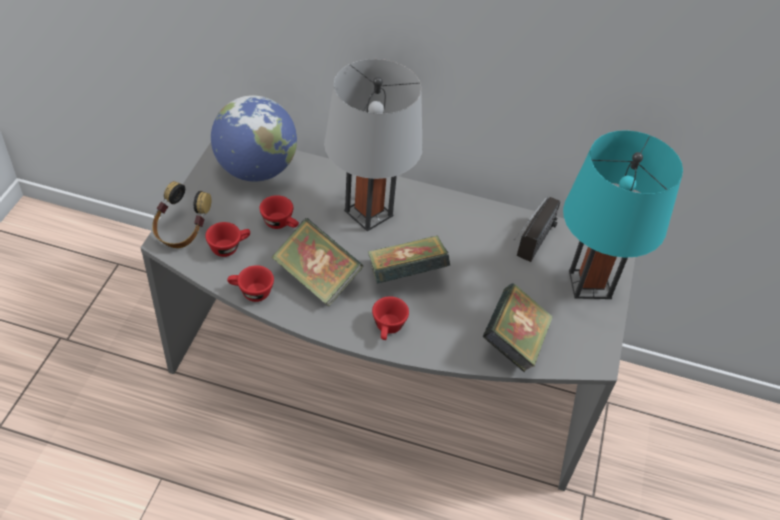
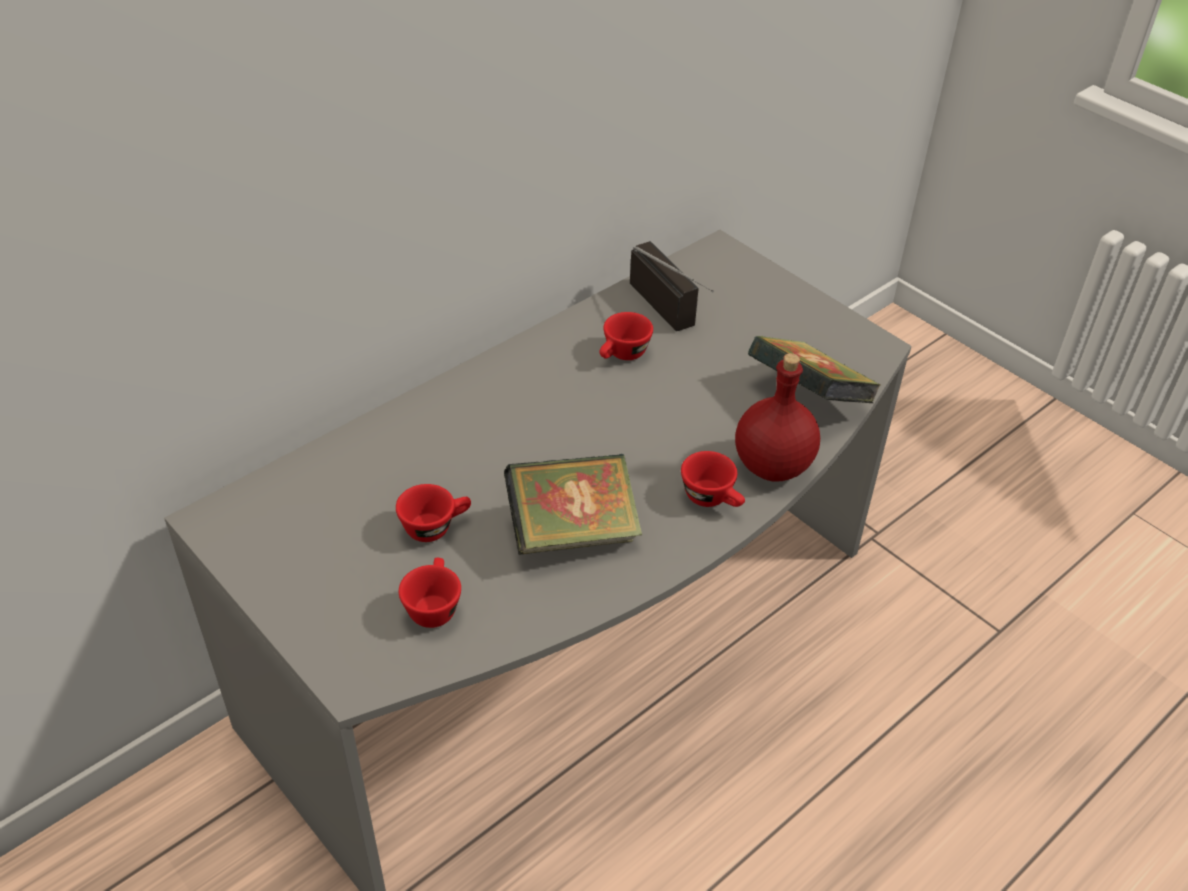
camera: 55 degrees left, 5 degrees down
(181, 232) = (351, 652): headphones -> none
(251, 292) = (544, 616): red cup -> red cup (622, 355)
(256, 170) = (298, 509): globe -> none
(369, 213) = (494, 427): grey table lamp -> none
(406, 275) = (633, 441): book -> none
(437, 347) = (773, 467): none -> red bottle
(590, 284) = (763, 297): turquoise table lamp -> none

